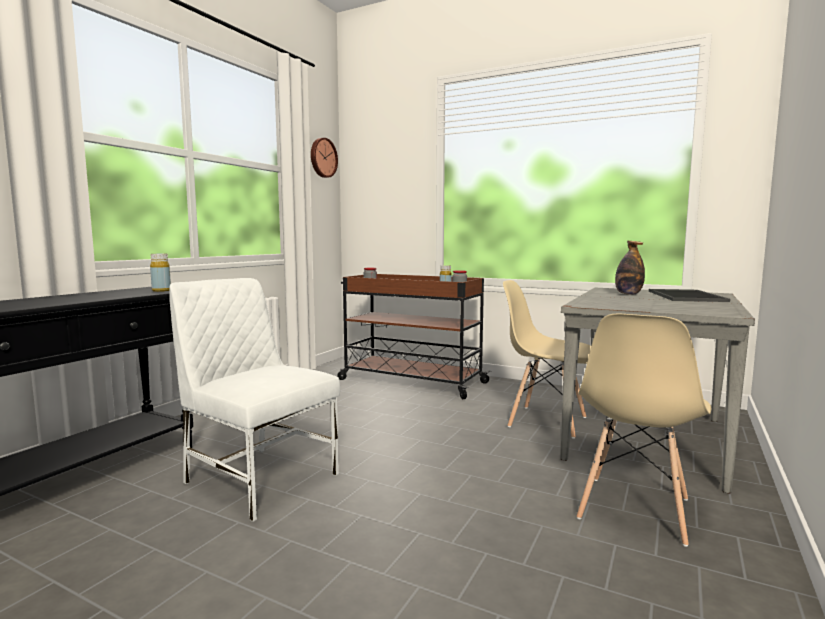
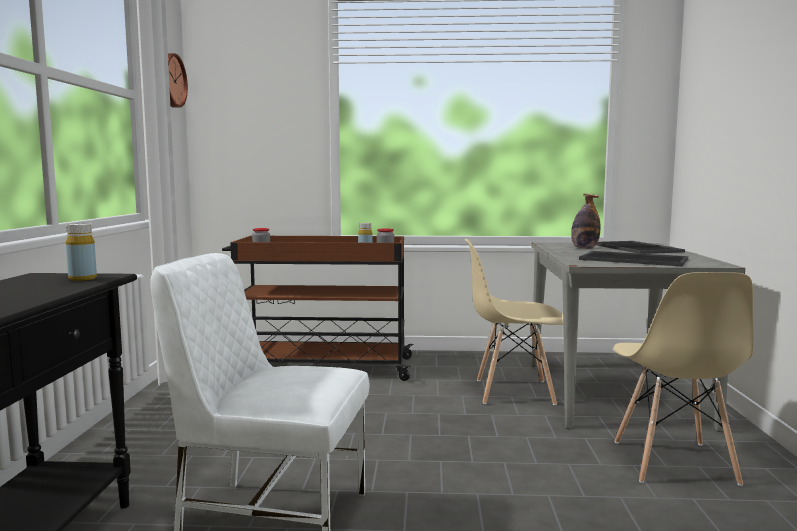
camera: 25 degrees left, 0 degrees up
(648, 304) = (635, 259): none -> tray

